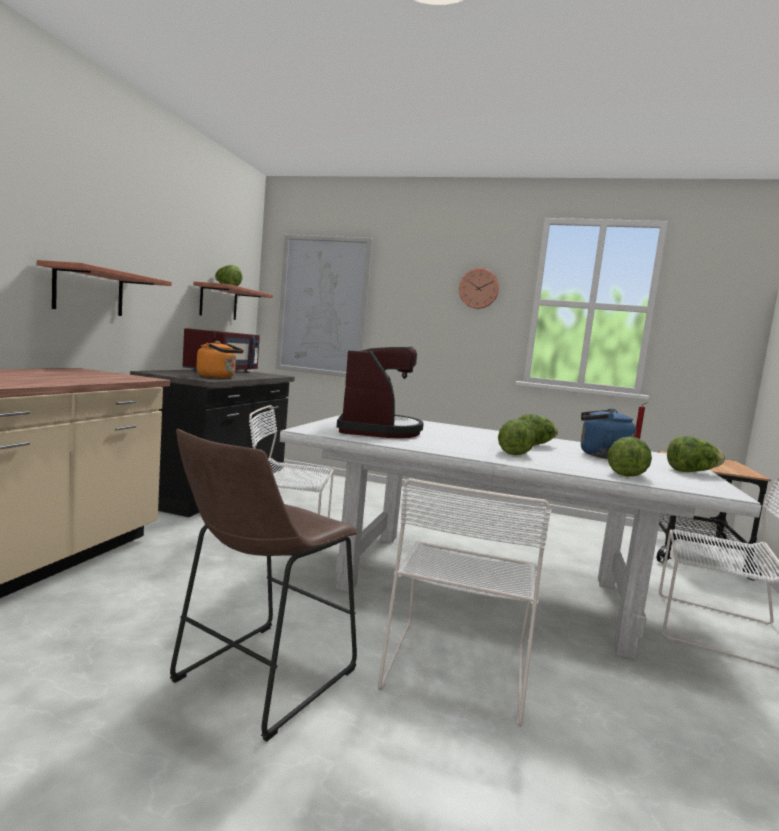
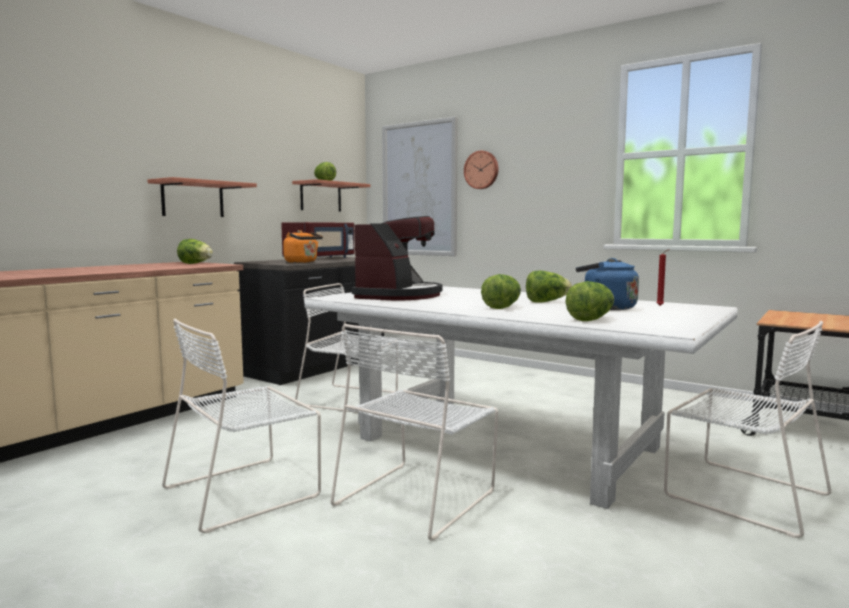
camera: 20 degrees right, 0 degrees up
(257, 679) = (246, 490): brown stool -> white chair
(479, 288) = (560, 151): wall clock -> wall clock (482, 170)
(691, 472) = (687, 318): lettuce -> lettuce (196, 263)

